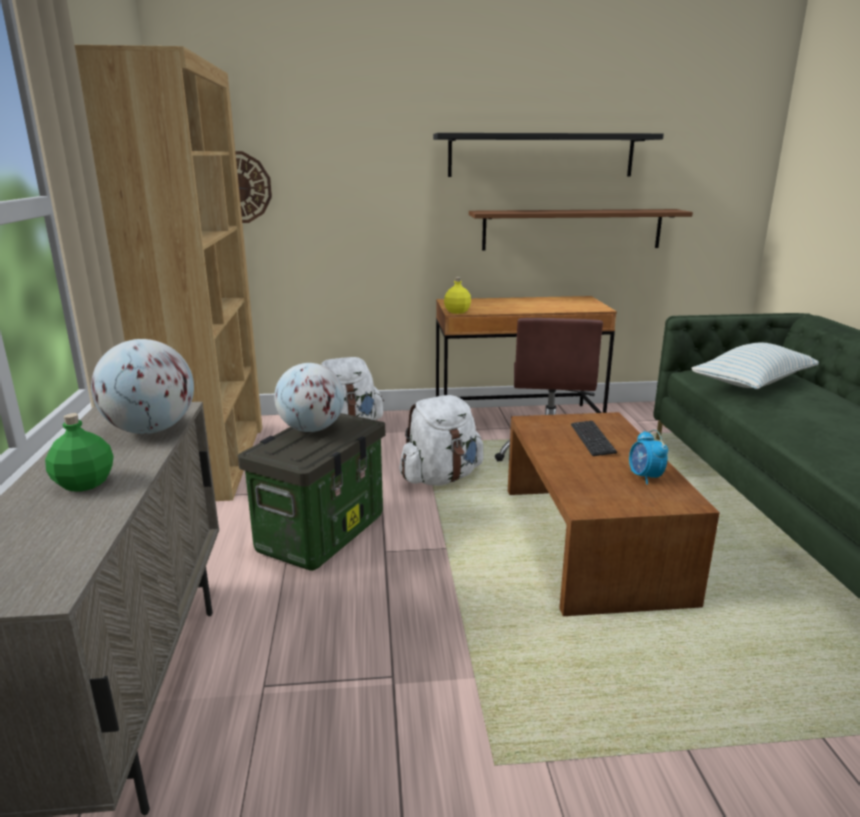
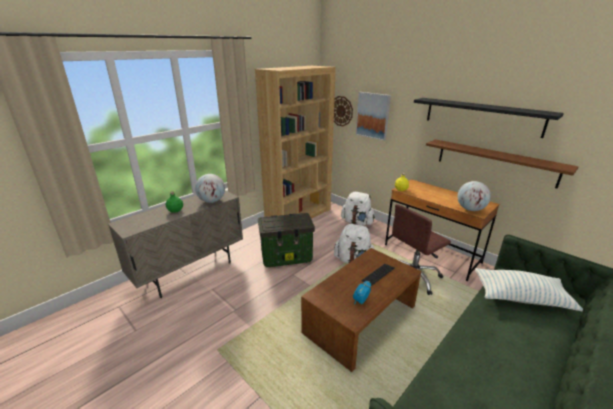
camera: 50 degrees right, 5 degrees up
(311, 429) = (288, 218): globe -> globe (470, 209)
(325, 185) = (373, 115): none -> picture

